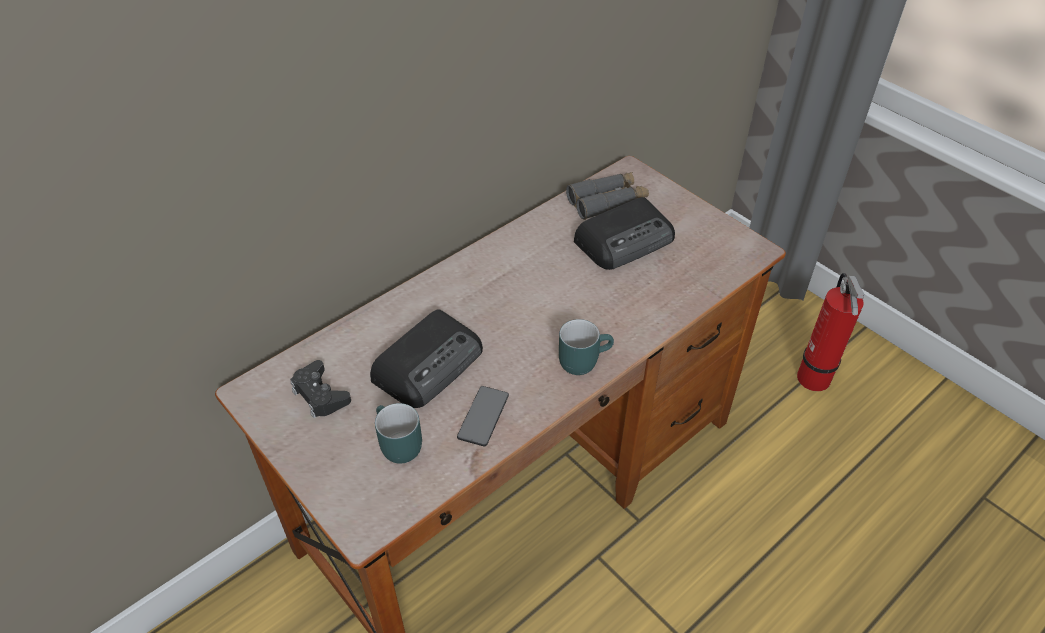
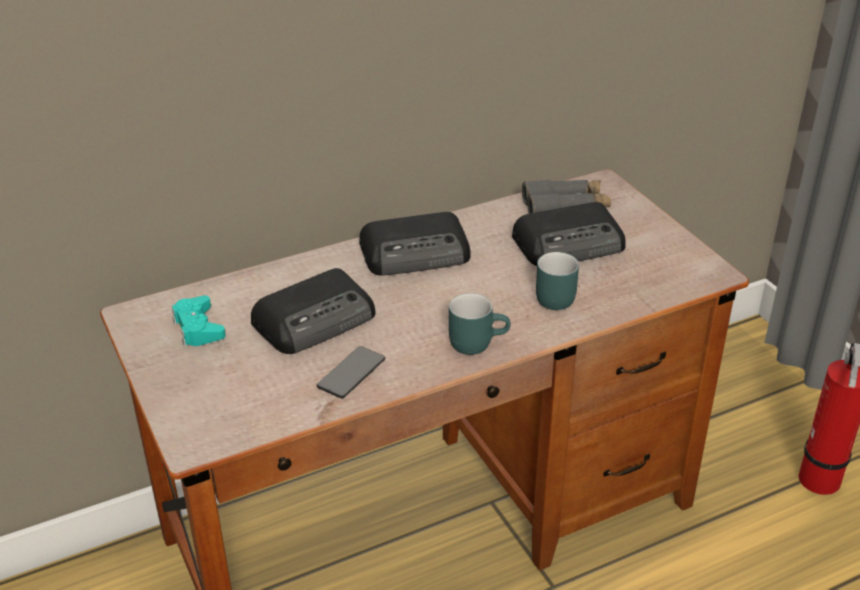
camera: 15 degrees right, 10 degrees down
(320, 394) = (198, 328): black game controller -> turquoise game controller
(395, 445) = (253, 382): turquoise mug -> turquoise mug (549, 297)
(495, 273) = (417, 253): none -> radio

